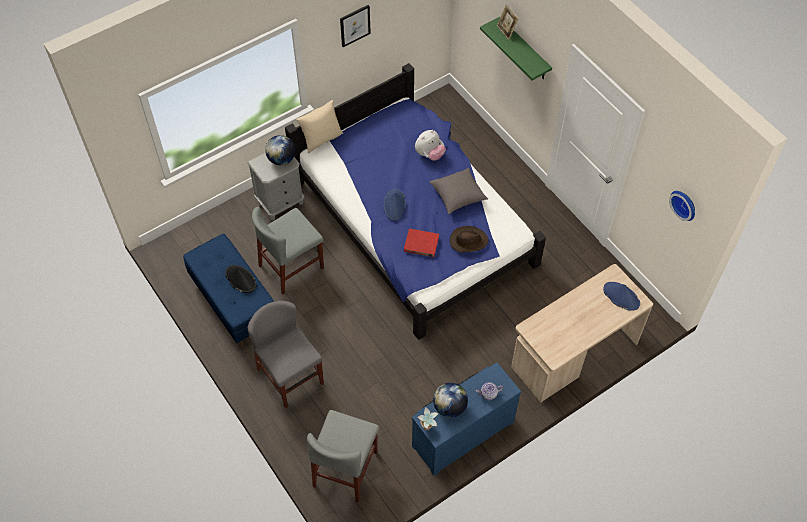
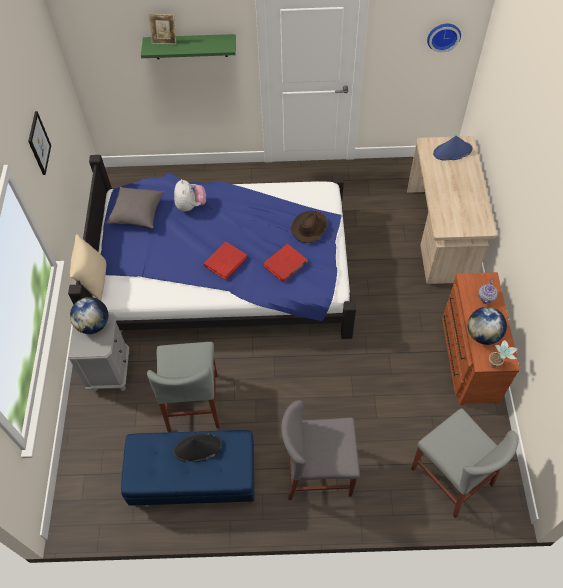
camera: 55 degrees left, 0 degrees up
(394, 205) = (225, 261): blue hat -> red book
(458, 196) = (254, 209): grey pillow -> grey pillow (137, 214)
(461, 432) = (467, 357): blue dresser -> brown dresser

